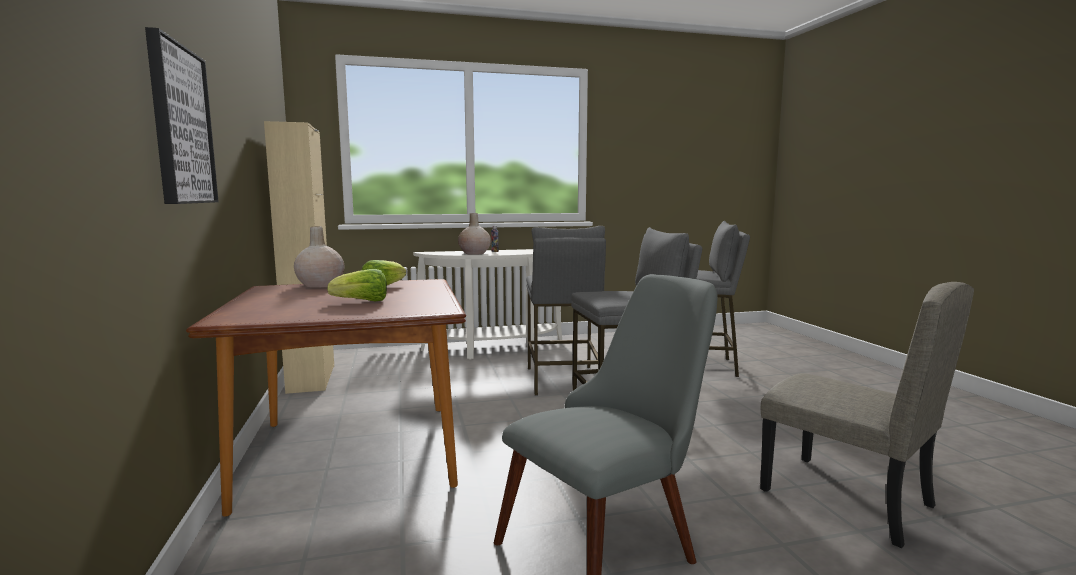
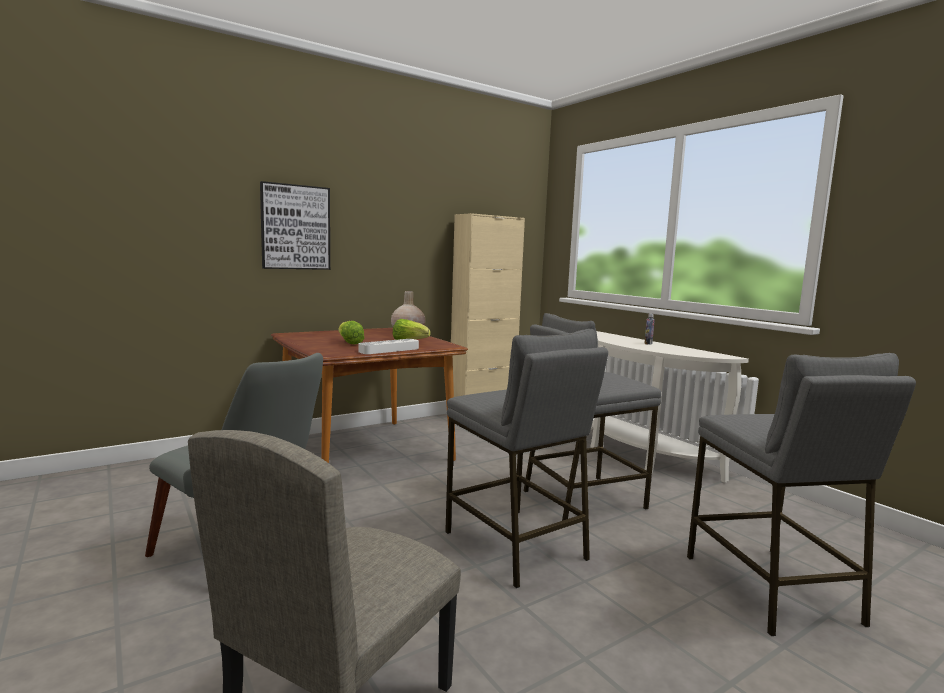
camera: 70 degrees right, 0 degrees up
(437, 294) = (389, 350): none -> white tray
(474, 253) = (617, 340): beige vase -> none

